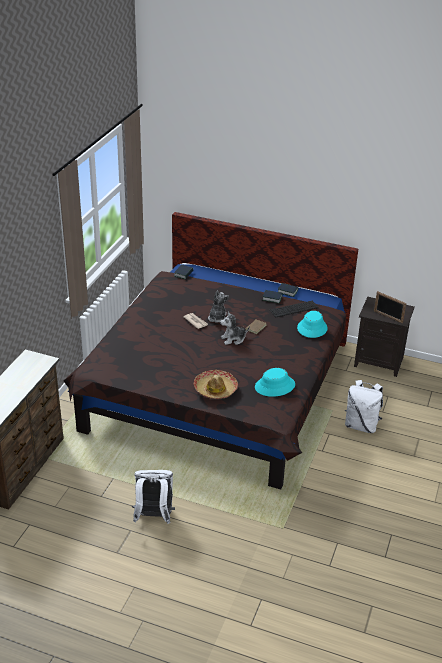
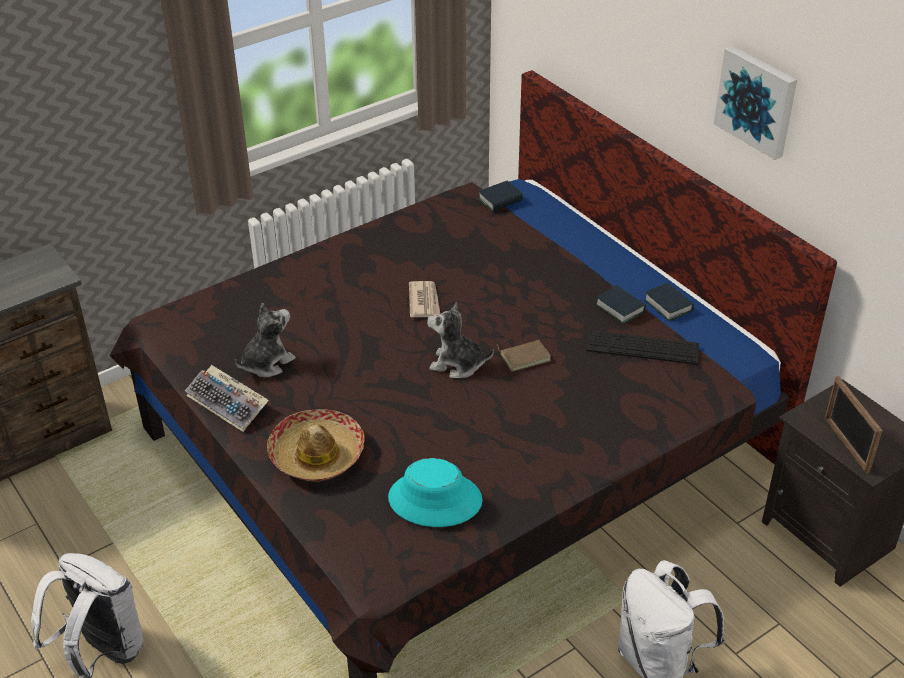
camera: 35 degrees right, 5 degrees up
(159, 386) = (229, 404): none -> keyboard
(217, 318) = (471, 310): plush toy -> plush toy (266, 363)
(308, 195) = (757, 101): none -> picture
(312, 328) = (639, 404): turquoise hat -> none

